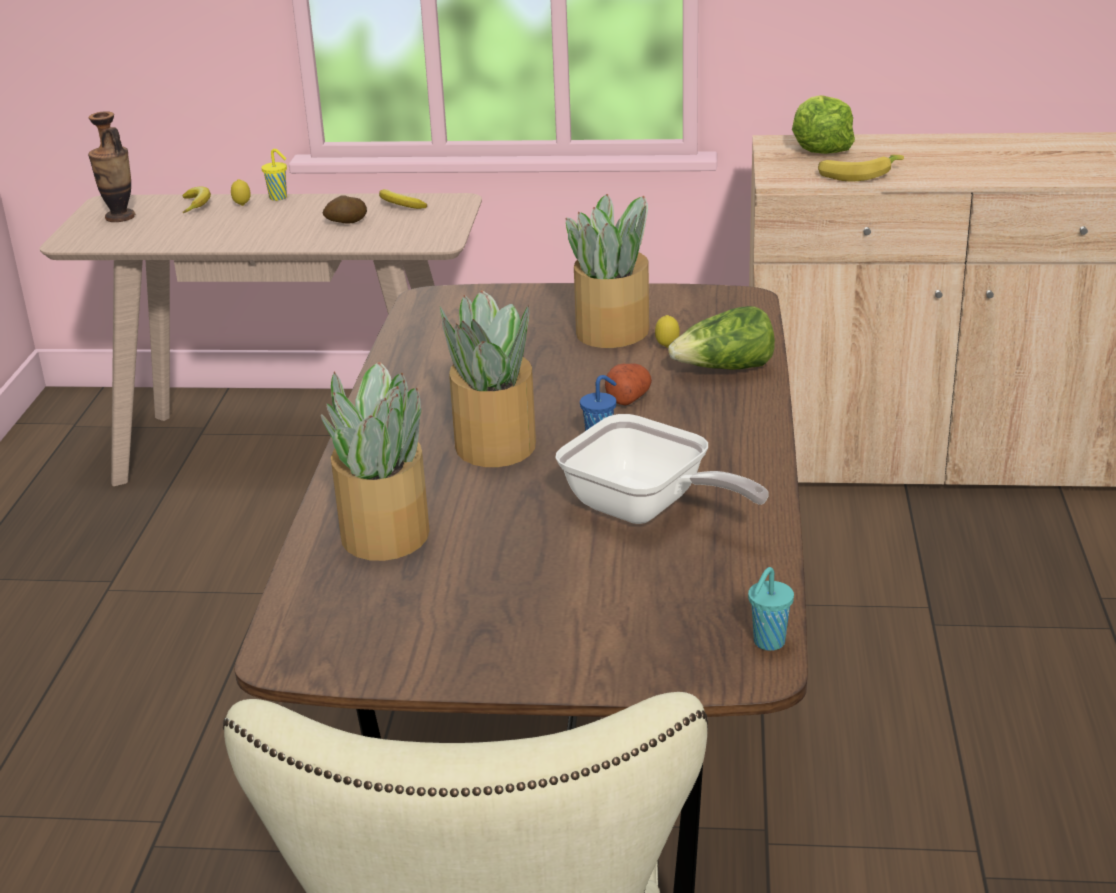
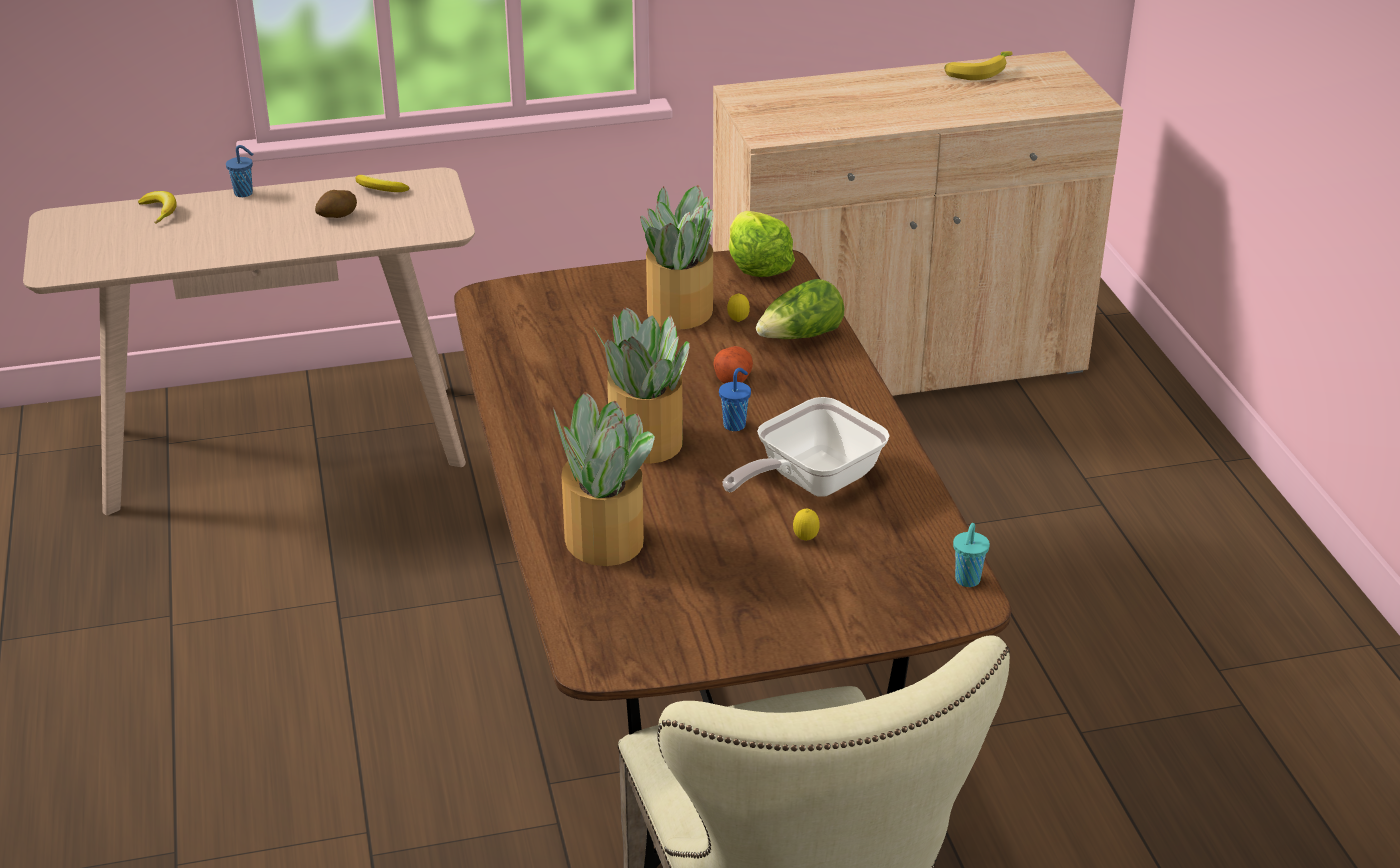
camera: 20 degrees left, 5 degrees up
(120, 217) = (86, 235): vase -> none
(242, 205) = (211, 207): lemon -> lemon (805, 540)
(279, 198) = (245, 193): yellow cup -> blue cup
(646, 510) = (809, 482): frying pan -> frying pan turned 120 degrees clockwise
(820, 147) = (784, 95): lettuce -> lettuce (757, 266)
(858, 174) = (834, 124): banana -> banana (977, 72)

